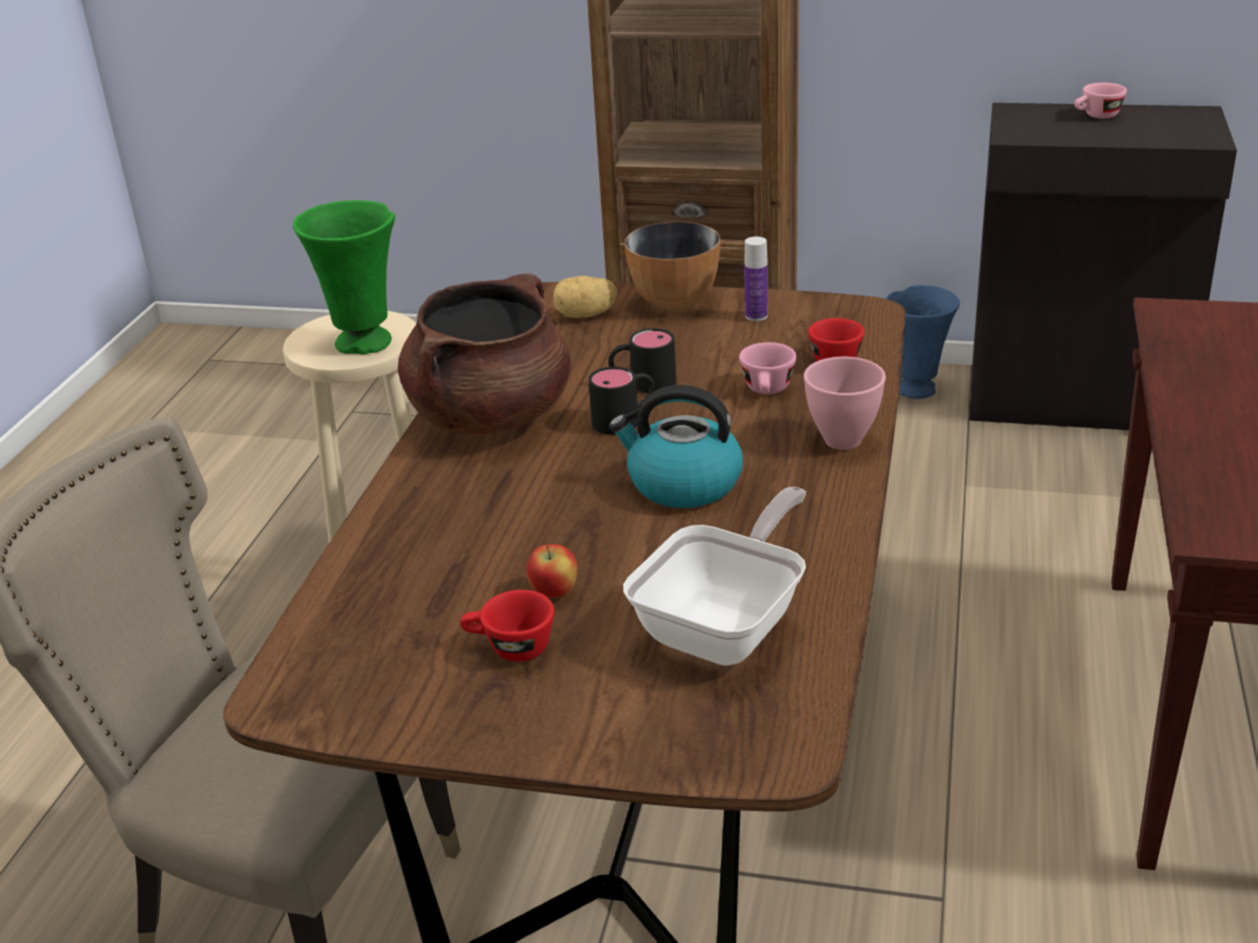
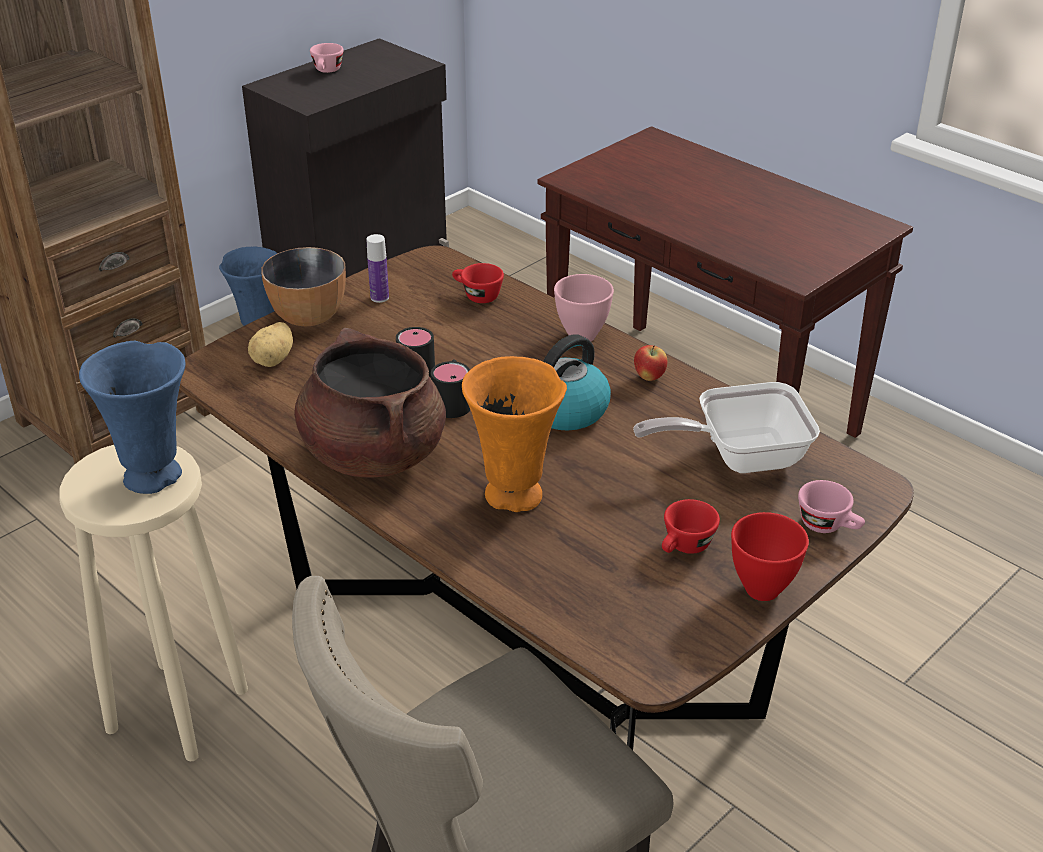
camera: 60 degrees left, 5 degrees up
(365, 344) = (155, 476): green vase -> blue vase
(477, 731) = (762, 591): none -> red bowl
(499, 513) = (515, 496): none -> orange vase
(555, 592) = (639, 507): apple -> apple (649, 377)
(728, 626) = (739, 456): frying pan -> frying pan turned 75 degrees counterclockwise
(768, 391) = (488, 335): pink cup -> pink cup (829, 526)

